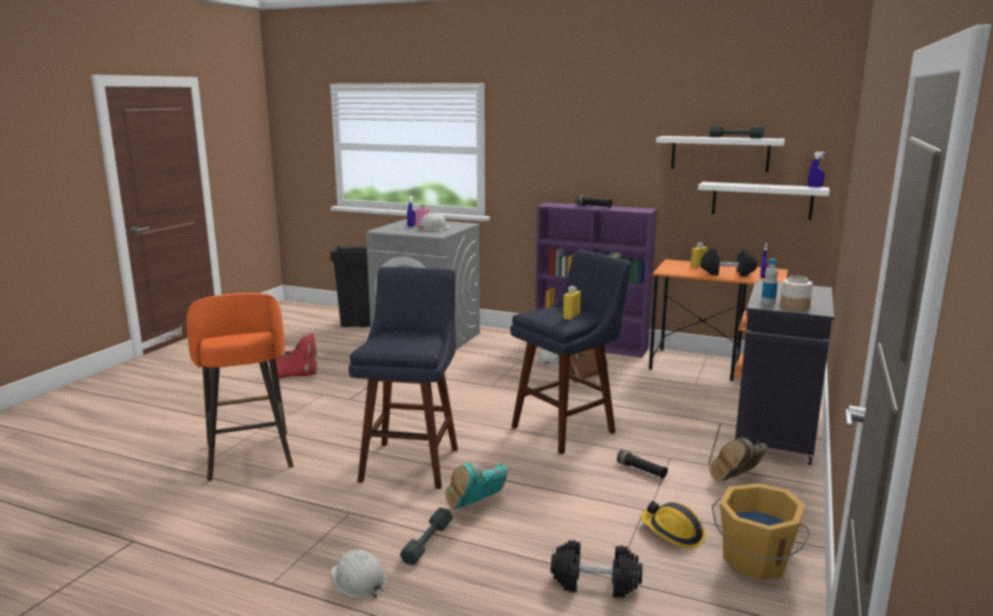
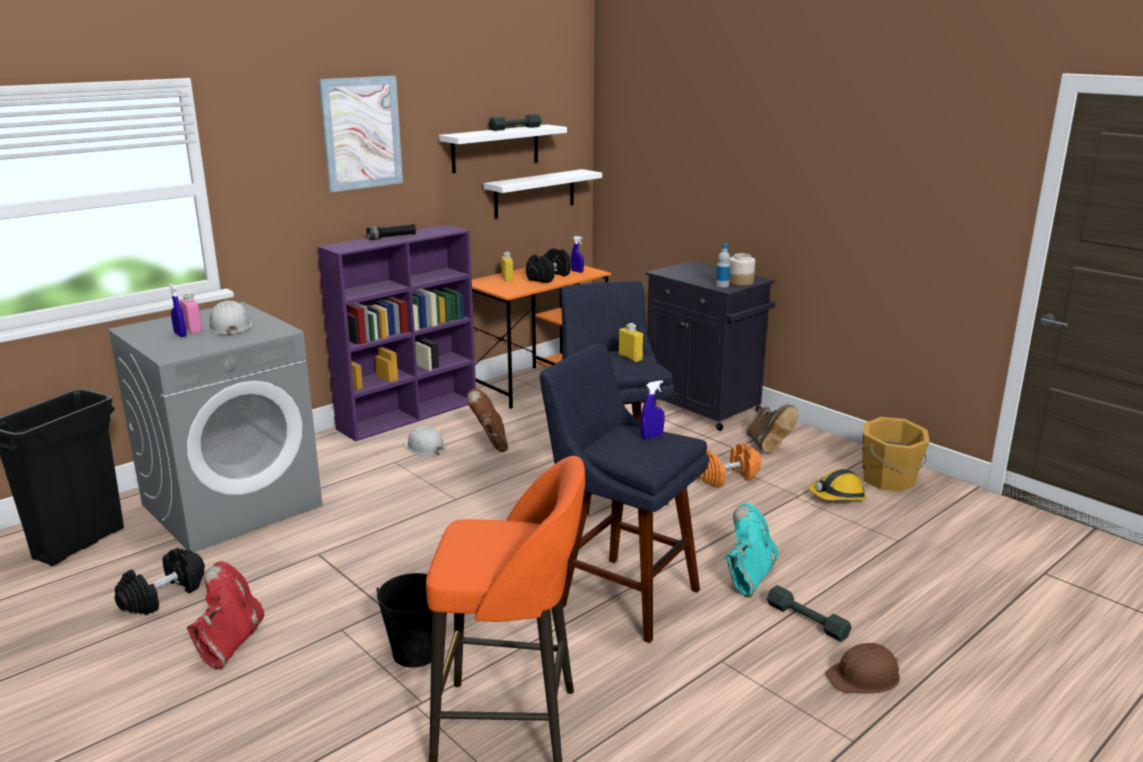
camera: 65 degrees left, 5 degrees up
(311, 416) = (416, 652): none -> black bucket
(358, 580) = (864, 677): white hard hat -> brown hard hat
(476, 506) = (748, 576): turquoise boot -> turquoise boot turned 135 degrees counterclockwise
(594, 127) = (361, 133): none -> picture
(595, 583) = (901, 550): black dumbbell -> black dumbbell (163, 595)
(641, 470) = (726, 477): black flashlight -> orange dumbbell
(814, 187) = (577, 171): blue spray bottle -> blue spray bottle (652, 437)

